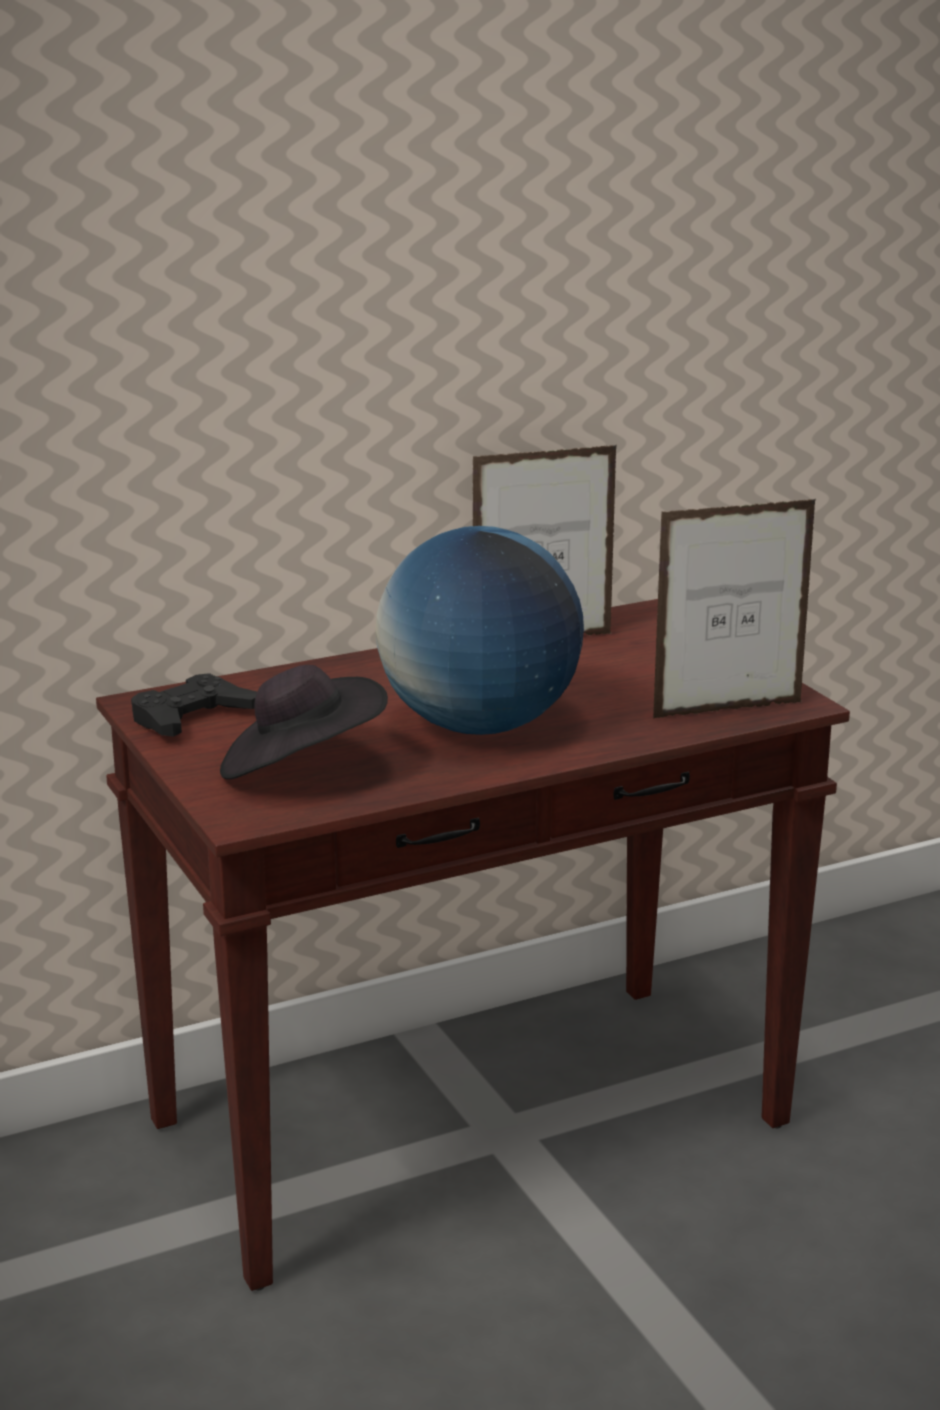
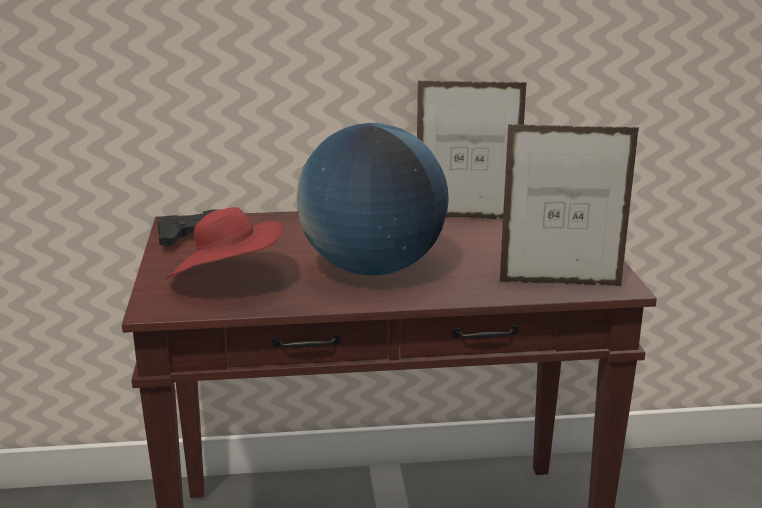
camera: 20 degrees right, 0 degrees up
(300, 768) = (228, 280): black hat -> red hat

